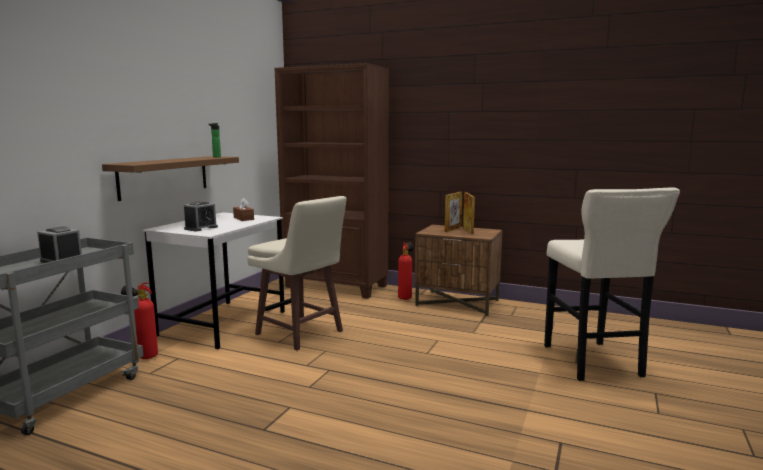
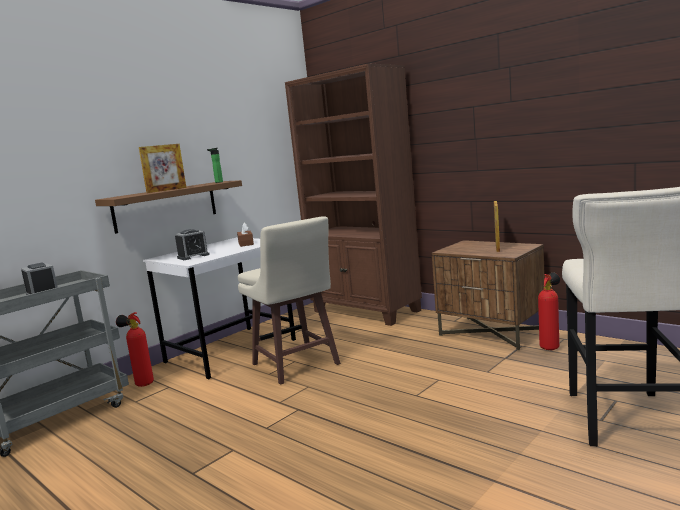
camera: 20 degrees right, 0 degrees up
(405, 298) = (433, 325): fire extinguisher -> fire extinguisher (550, 347)
(453, 229) = (481, 246): picture frame -> picture frame (166, 190)

